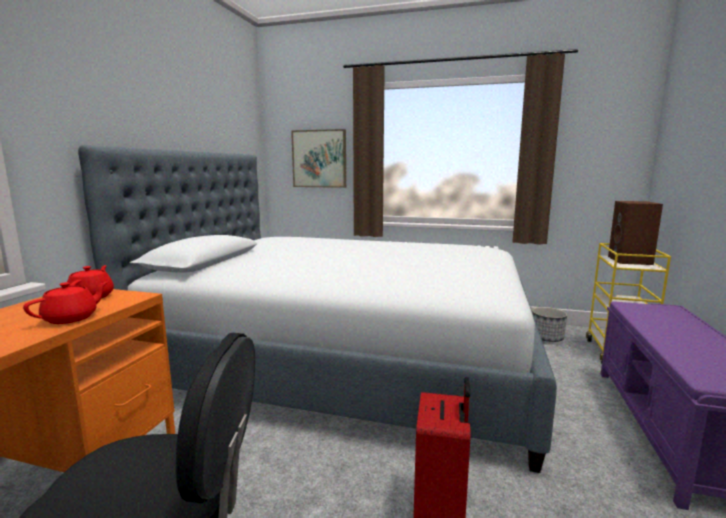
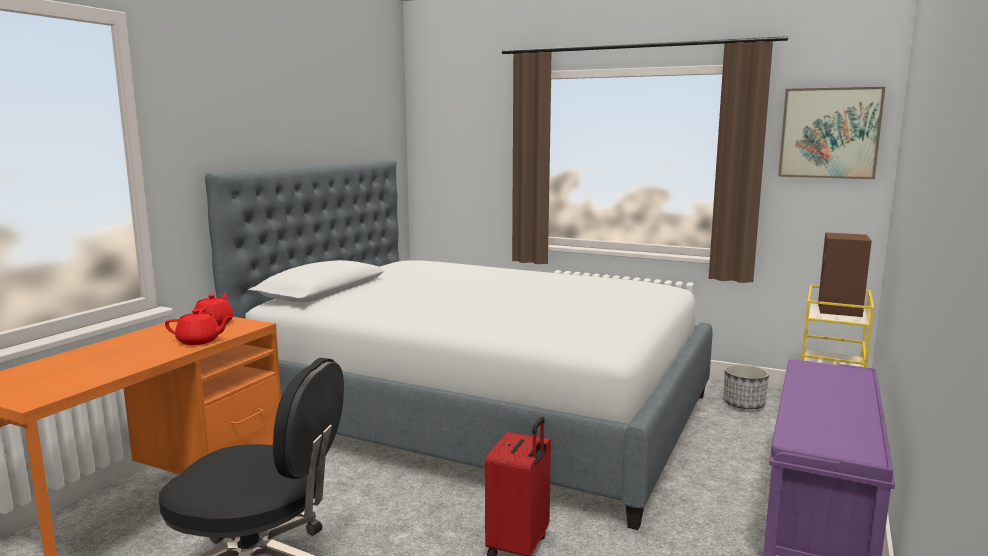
camera: 10 degrees right, 0 degrees up
(71, 318) = (199, 341): red teapot -> red teapot turned 45 degrees clockwise
(319, 159) = (474, 163): picture -> picture (829, 133)

